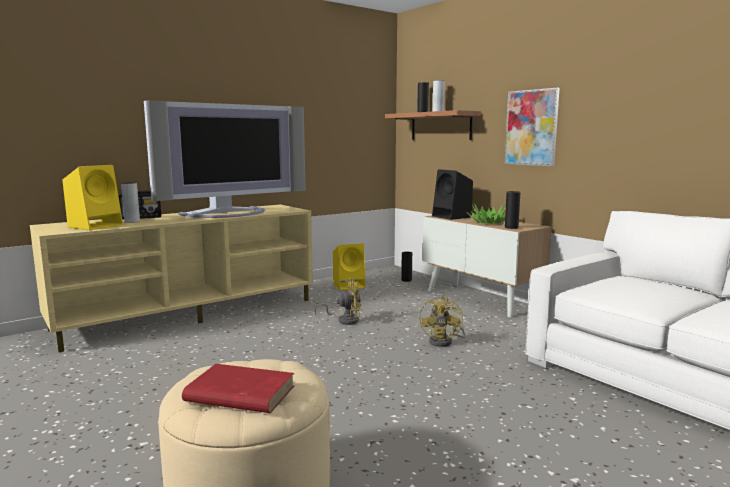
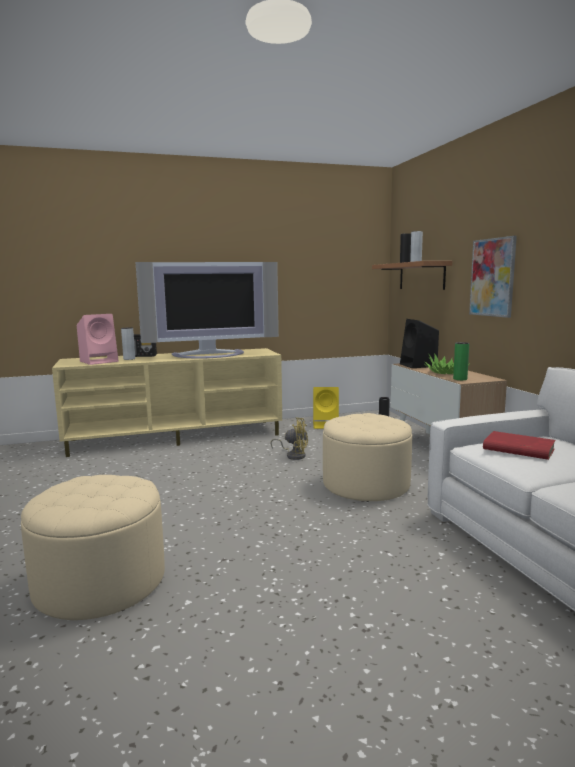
camera: 20 degrees right, 0 degrees up
(96, 226) = (100, 361): yellow speaker -> pink speaker
(239, 394) = (79, 498): red book -> red book (517, 449)
(445, 342) = (366, 485): yellow fan -> beige ottoman
(511, 227) = (460, 379): black vase -> green vase

